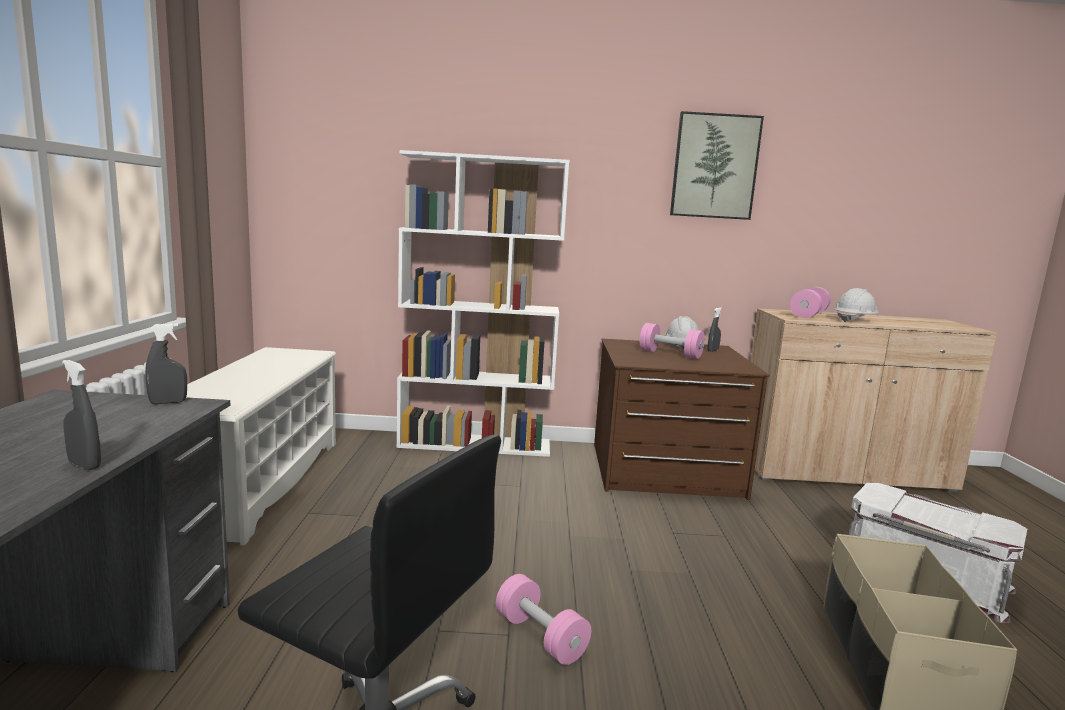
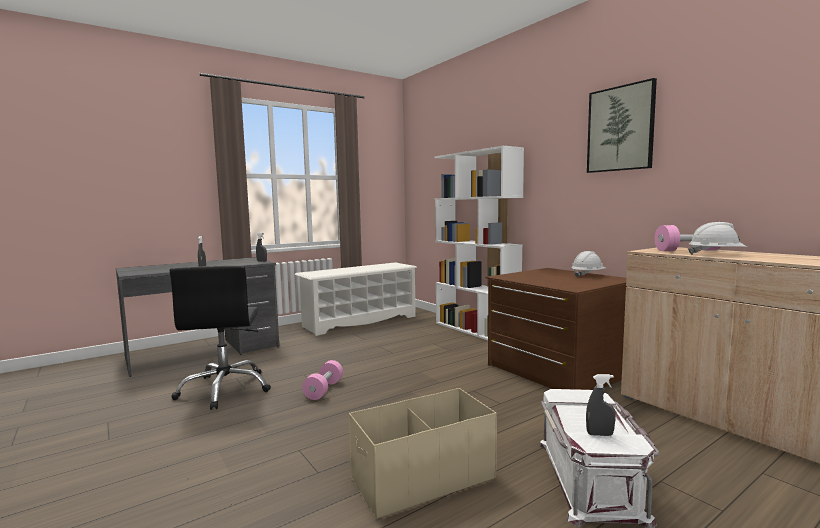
camera: 55 degrees right, 5 degrees down
(670, 354) = (554, 277): pink dumbbell -> none
(712, 350) = (603, 279): grey spray bottle -> grey spray bottle (599, 434)

